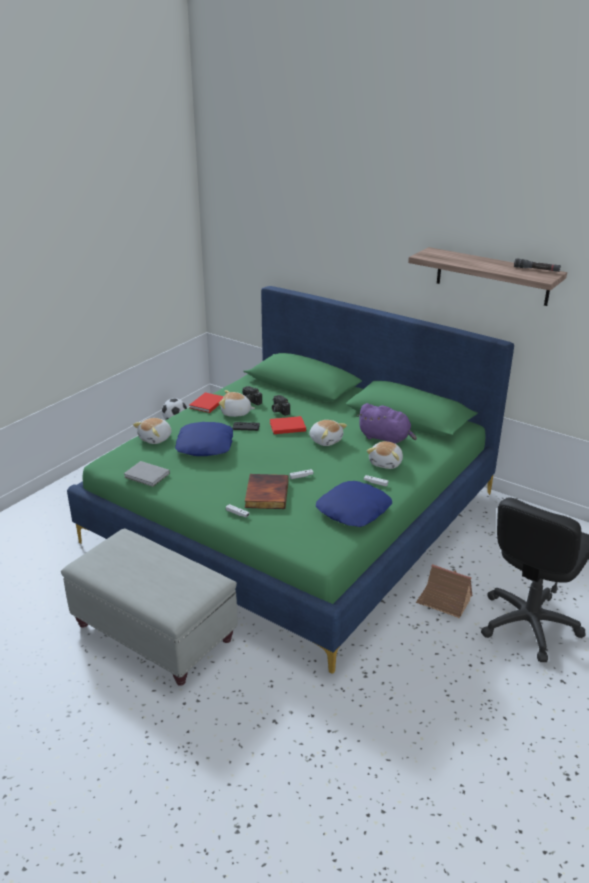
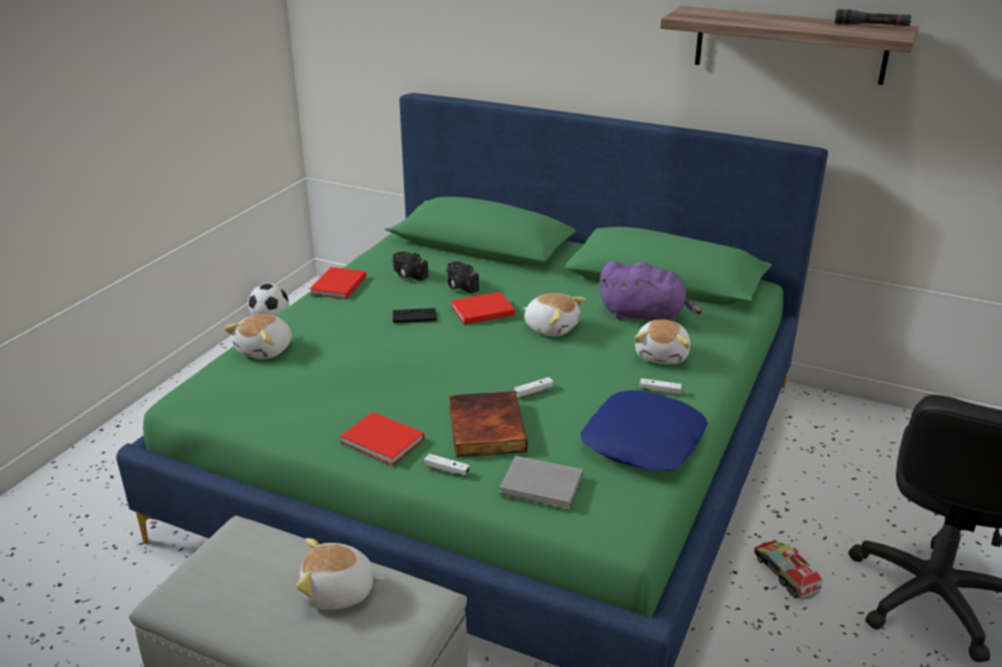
camera: 10 degrees left, 0 degrees up
(147, 476) = (266, 417): grey book -> grey book (543, 486)
(205, 445) = (356, 353): blue pillow -> none
(207, 496) = (383, 442): none -> red book
(236, 413) = (390, 296): plush toy -> plush toy (338, 592)
(444, 602) = (785, 574): toy house -> toy truck

